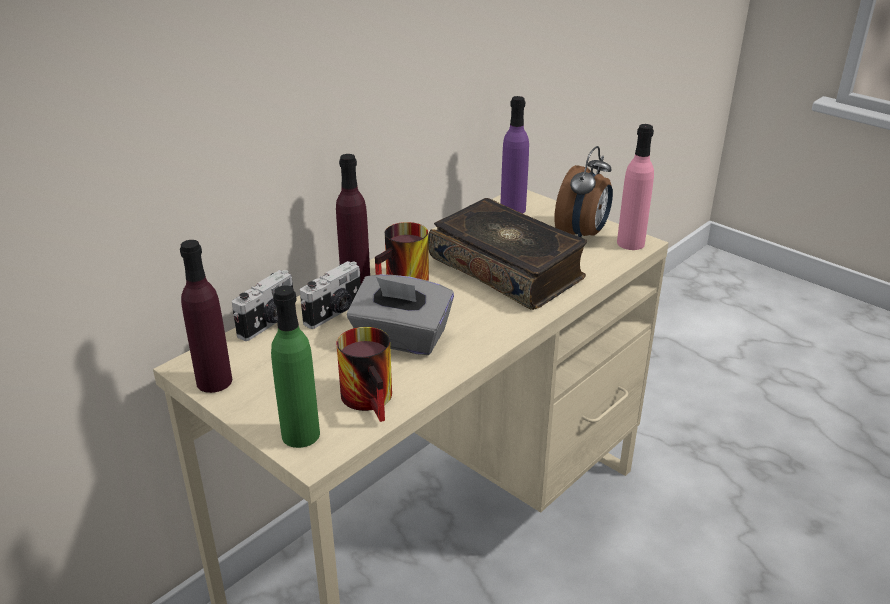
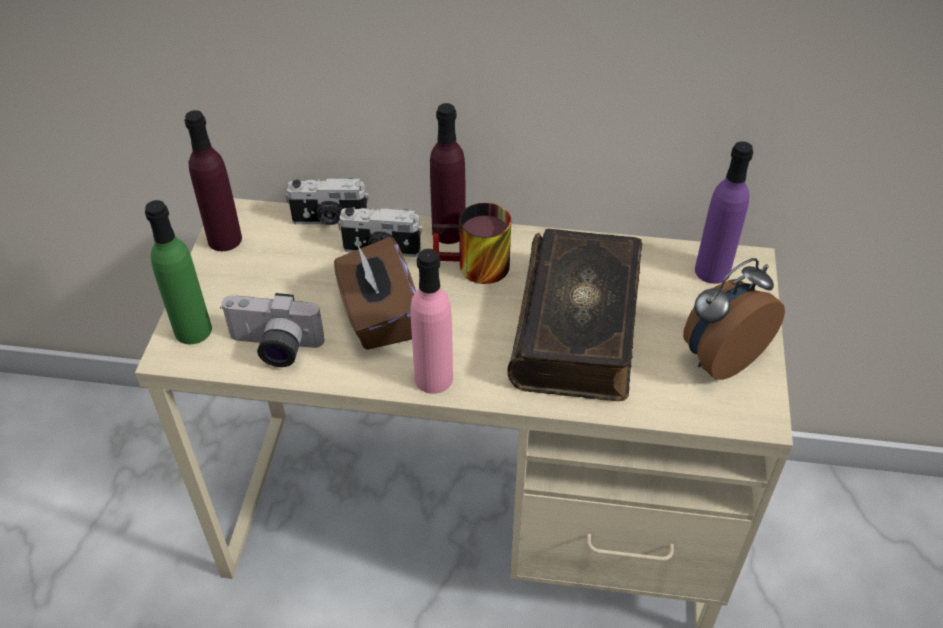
camera: 55 degrees right, 15 degrees up
(374, 398) = (273, 348): mug -> camera
(401, 339) = (378, 316): grey tissue box -> brown tissue box
(583, 235) = (719, 357): alarm clock -> alarm clock turned 150 degrees clockwise
(630, 243) = (748, 409): pink bottle -> pink bottle (433, 378)

